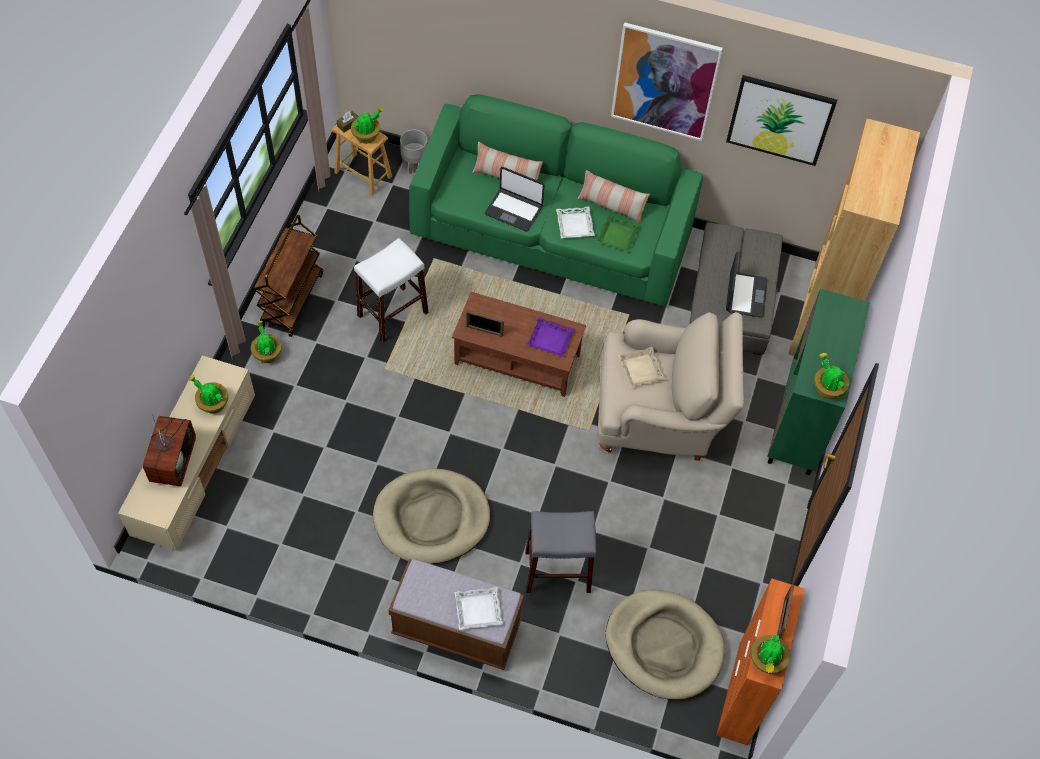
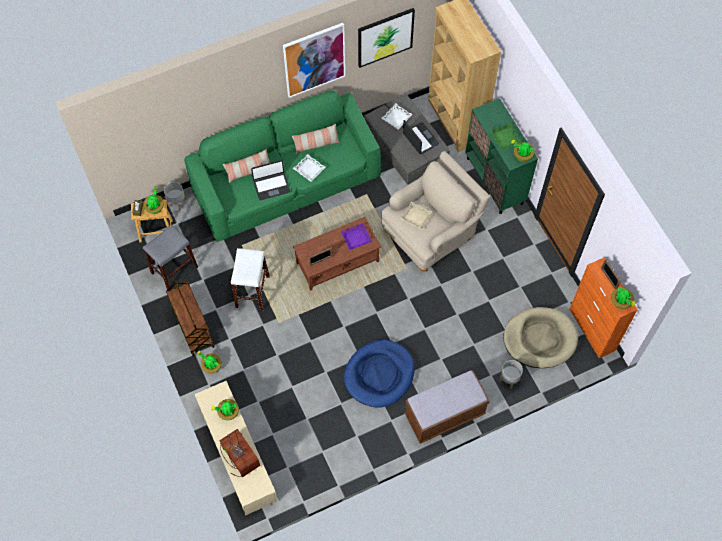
camera: 40 degrees left, 5 degrees up
(431, 518) = (379, 374): beige dog bed -> blue dog bed
(478, 610) = (462, 394): white tray -> white tray (396, 118)
(558, 571) = (461, 347): grey stool -> grey stool (174, 270)
(576, 658) = (509, 379): none -> grey planter
(617, 236) = (335, 158): green tray -> green tray (504, 138)

